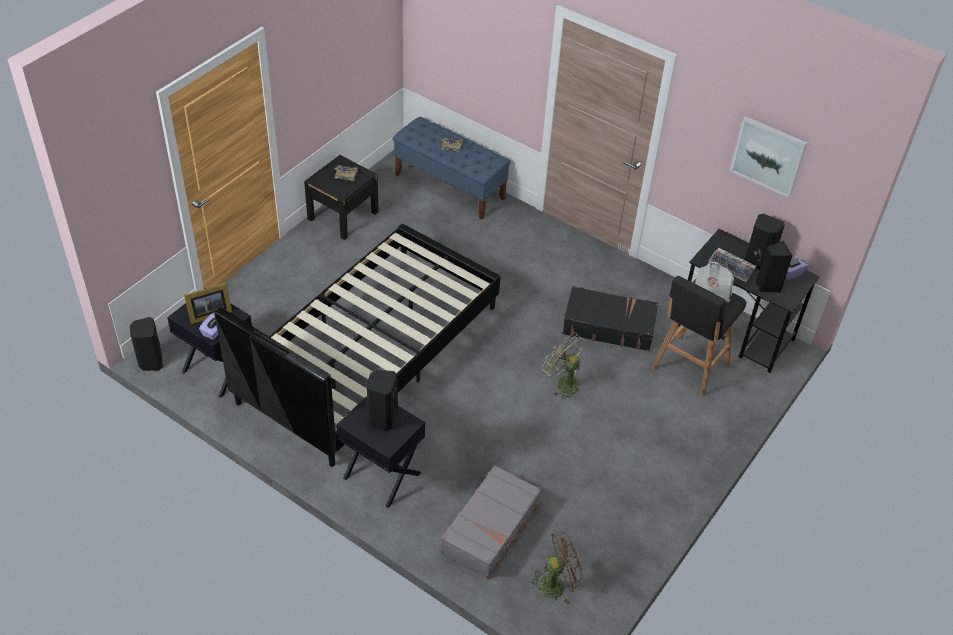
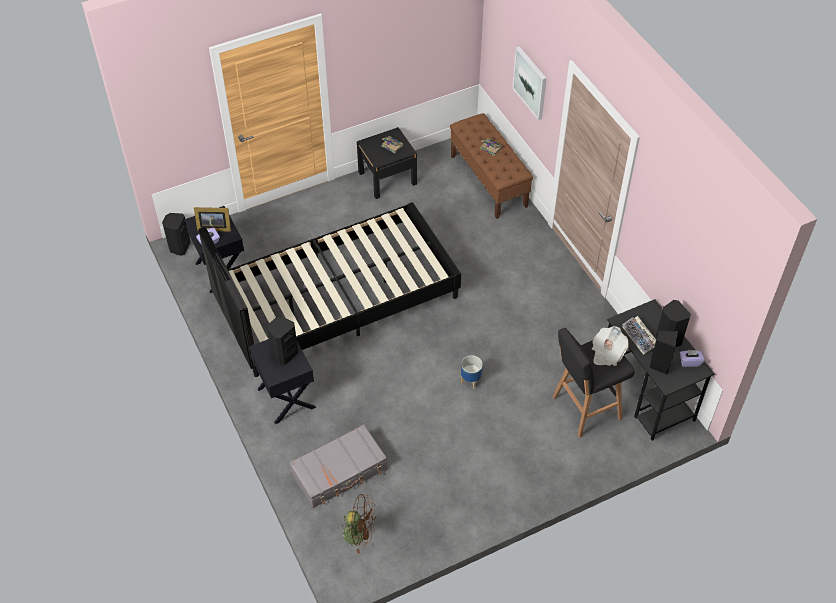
camera: 30 degrees right, 5 degrees up
(450, 186) = (488, 181): blue bench -> brown bench
(563, 383) = (470, 380): green fan -> planter
(608, 325) = (540, 347): black suitcase -> none
(768, 156) = (689, 252): picture -> picture (530, 82)

